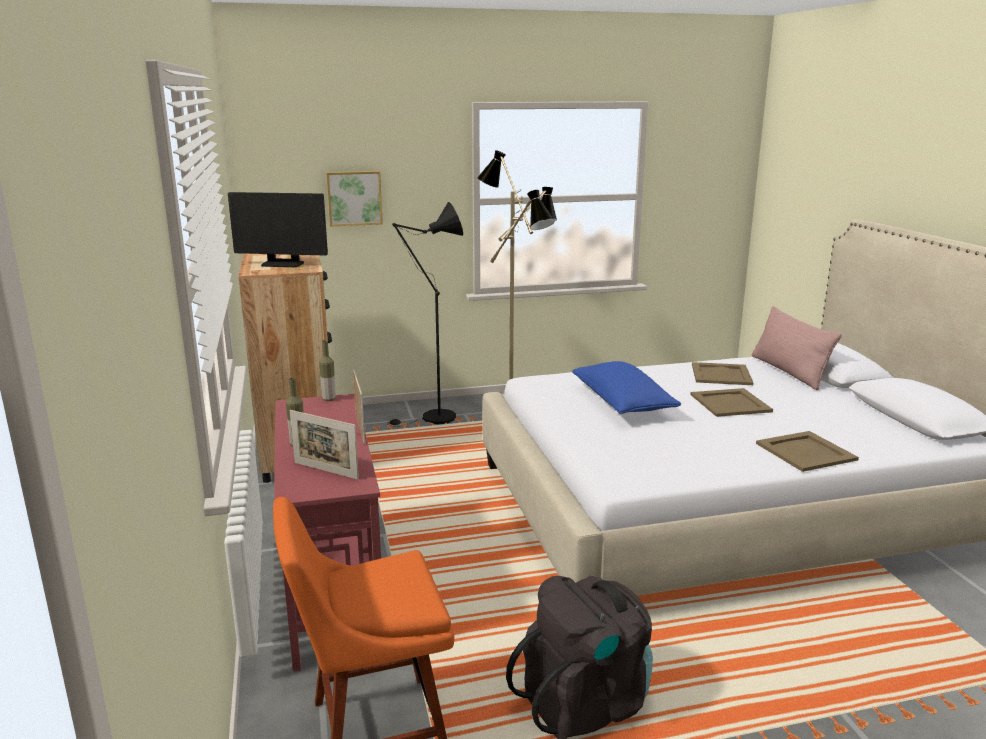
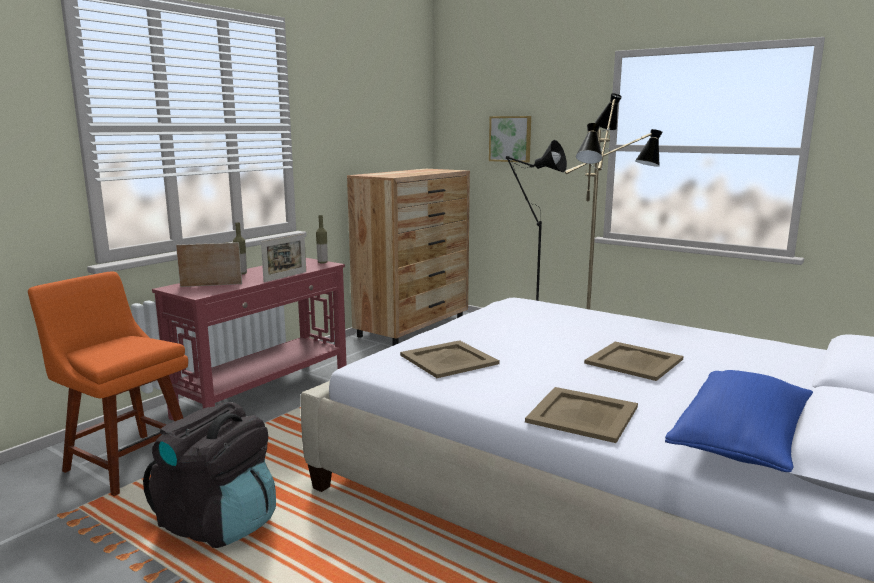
camera: 50 degrees right, 5 degrees down
(283, 264) = (392, 174): monitor -> none
(325, 470) = (211, 285): picture frame -> picture frame turned 90 degrees clockwise
(622, 403) = (534, 331): blue pillow -> blue pillow (741, 441)
(721, 374) = (705, 344): beige tray -> beige tray (450, 359)
(788, 371) = (804, 366): pink pillow -> none

